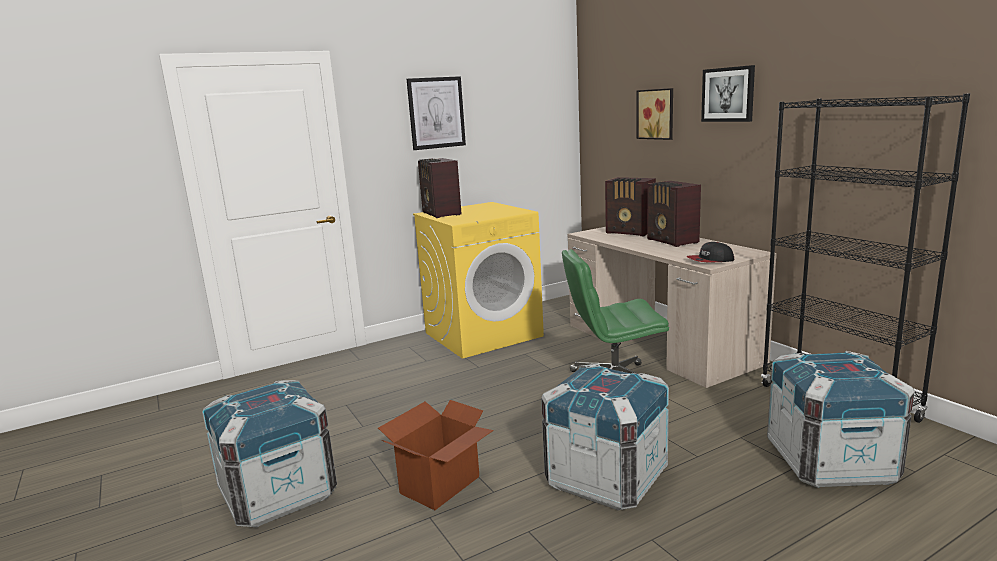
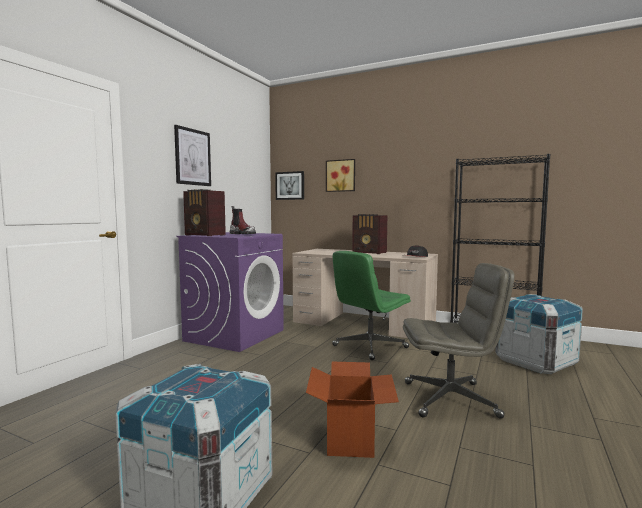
camera: 35 degrees left, 10 degrees down
(483, 334) = (235, 335): yellow washing machine -> purple washing machine
(488, 211) = (243, 234): none -> boot
(606, 478) = (451, 399): crate -> grey office chair
(630, 232) = (333, 251): radio -> none
(728, 94) = (396, 162): picture -> picture (290, 185)

